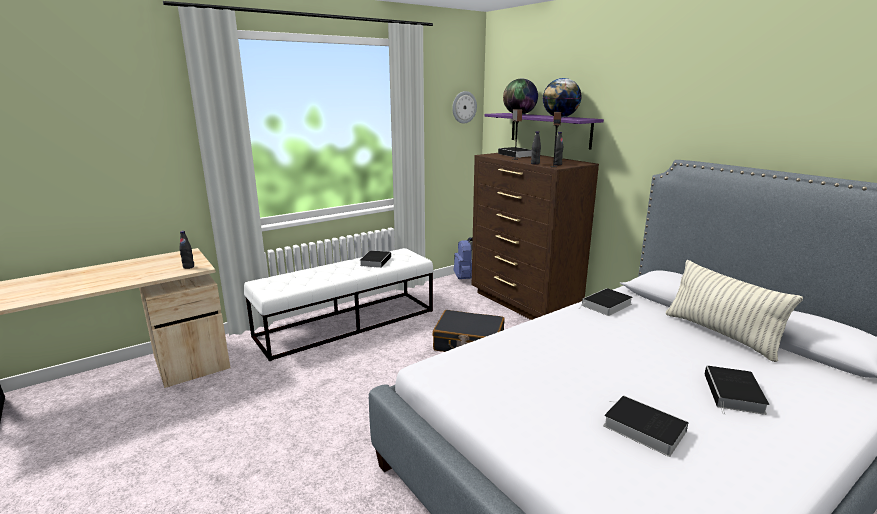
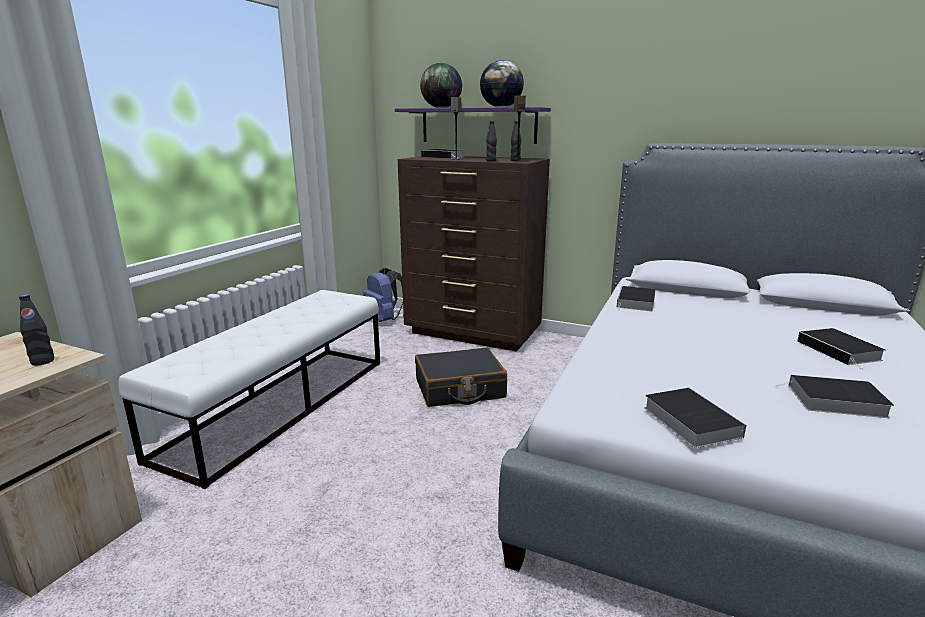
camera: 30 degrees left, 0 degrees up
(375, 261) = (304, 310): book -> book (688, 420)
(464, 107) = (357, 102): wall clock -> none
(720, 334) = (754, 307): pillow -> none

